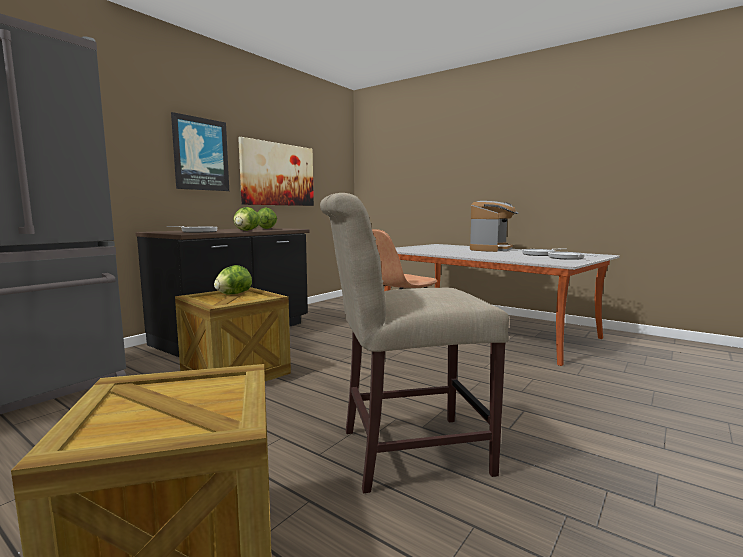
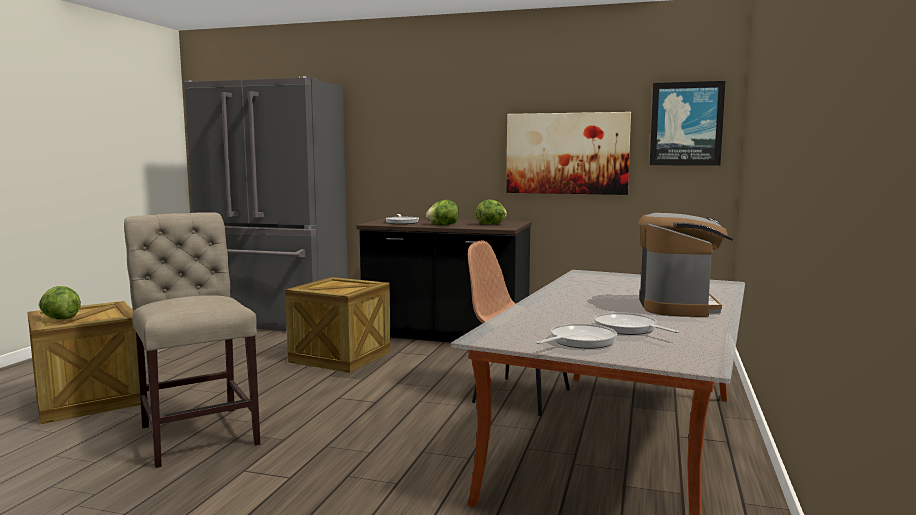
camera: 70 degrees right, 0 degrees up
(200, 154) = (460, 139): picture -> picture (686, 124)
(233, 294) = (350, 285): lettuce -> lettuce (60, 319)
(491, 249) = (678, 306): coffee machine -> coffee machine turned 90 degrees counterclockwise

